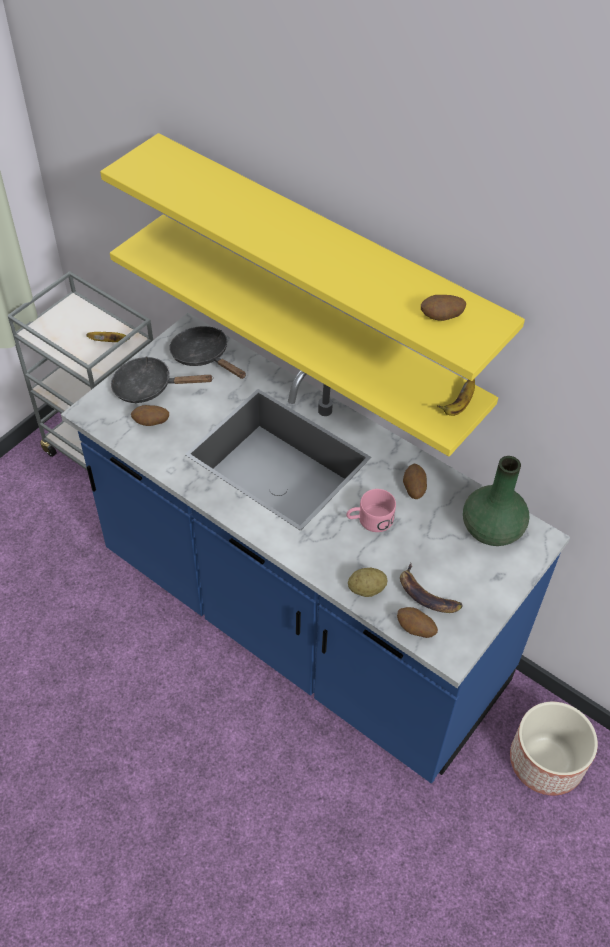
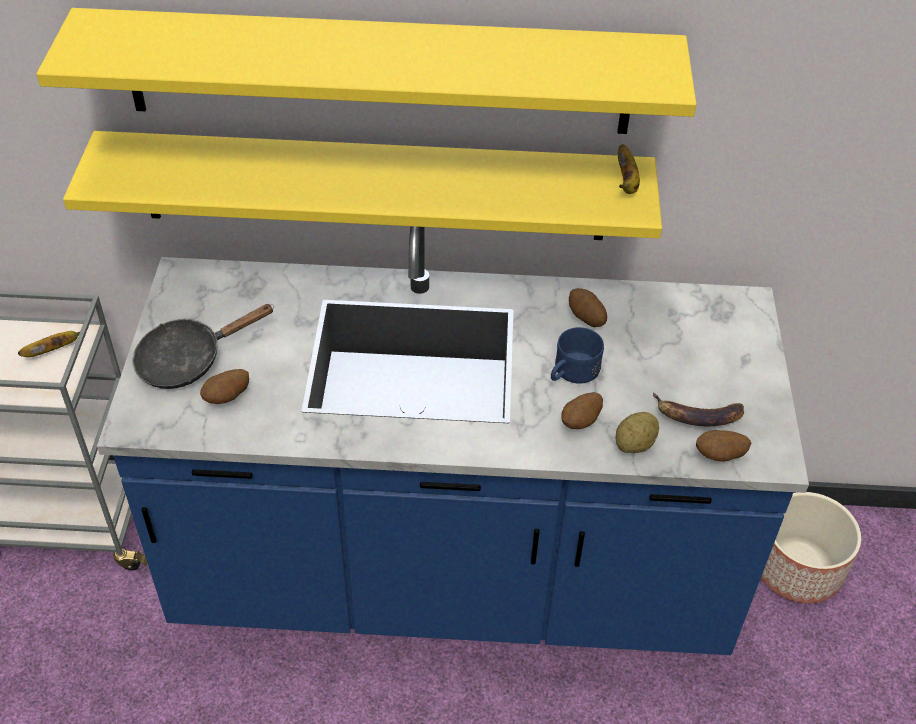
camera: 35 degrees left, 5 degrees down
(204, 357) = (226, 295): black frying pan -> none
(369, 520) = (571, 373): pink mug -> blue mug
(441, 318) = (607, 67): potato -> potato (581, 422)
(491, 529) = (695, 318): green vase -> none

